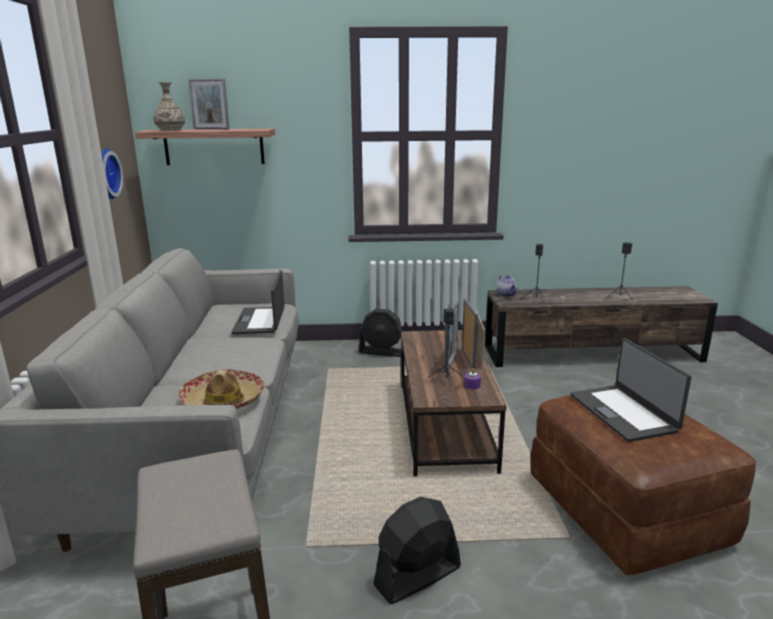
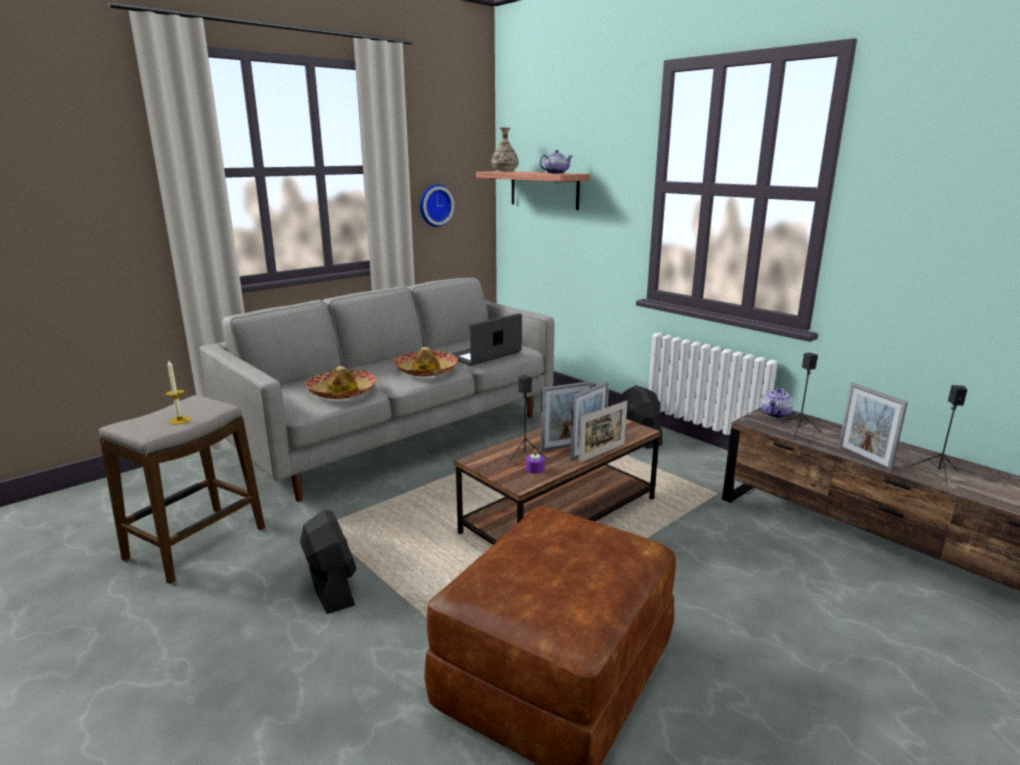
camera: 50 degrees right, 0 degrees up
(211, 129) = (536, 172): picture frame -> picture frame (864, 458)
(214, 495) = (180, 420): none -> candle
(246, 351) = (425, 370): none -> hat
(248, 129) = (555, 173): none -> teapot
(417, 576) = (331, 587): black fan -> black fan turned 45 degrees clockwise
(623, 412) = (562, 550): laptop -> none

